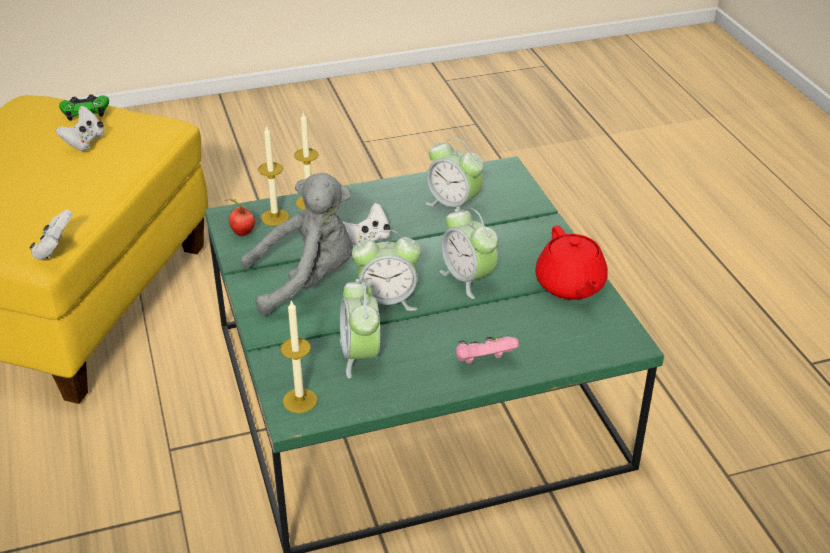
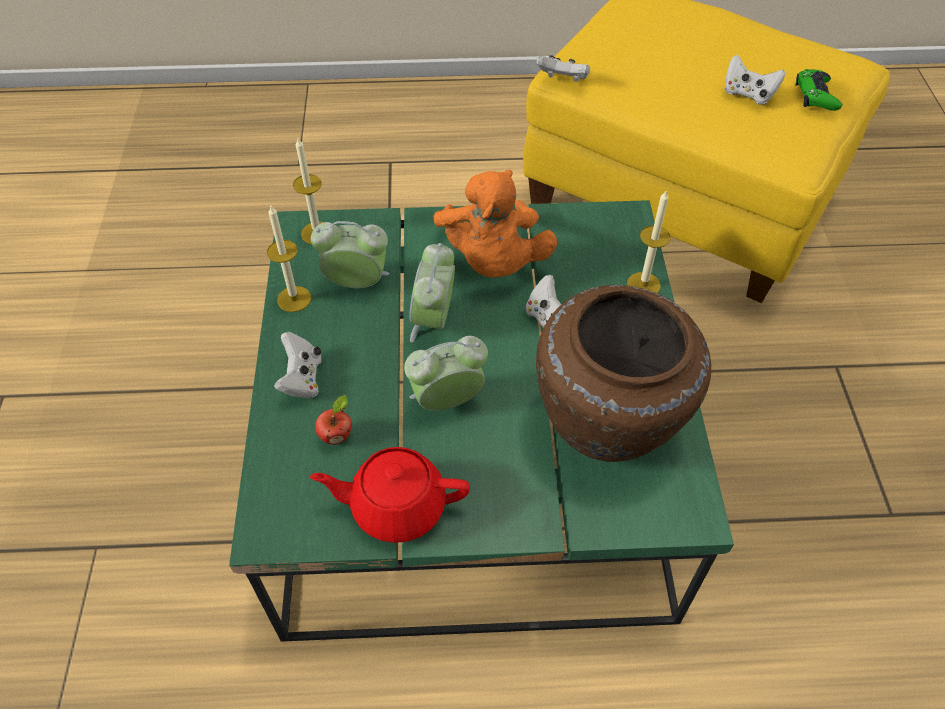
camera: 105 degrees right, 15 degrees up
(241, 233) = (594, 222): apple -> apple (337, 435)
(275, 217) = (619, 252): candle -> candle (294, 299)
(306, 280) = (493, 261): grey plush toy -> orange plush toy
(453, 205) = (608, 426): alarm clock -> brown vase
(483, 362) = (302, 379): pink game controller -> white game controller

